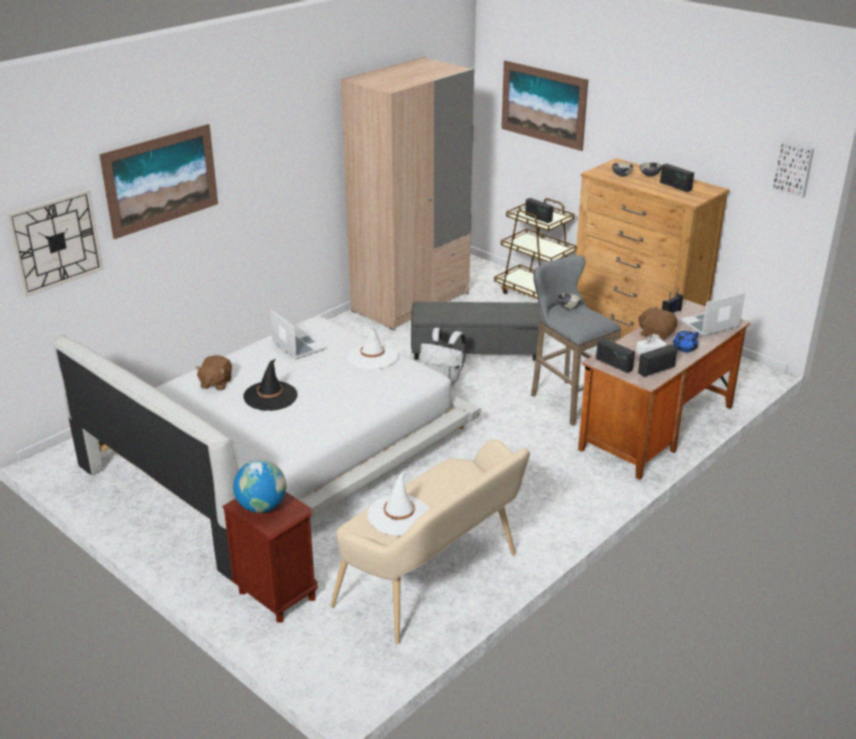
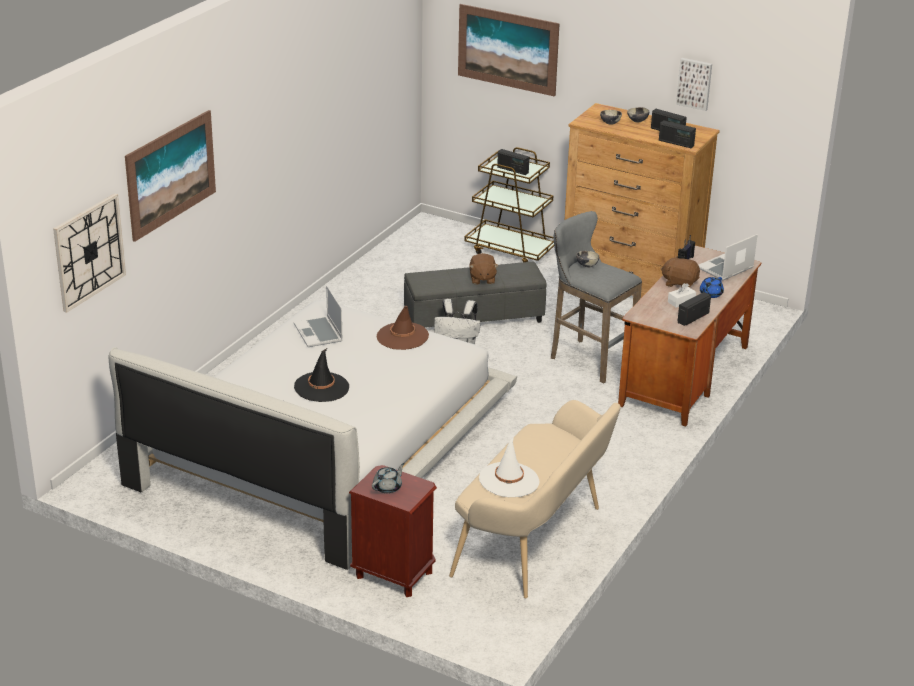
camera: 15 degrees left, 0 degrees up
(215, 383) = (257, 381): brown plush toy -> brown plush toy (482, 279)
(262, 507) = (388, 487): globe -> grey teapot
(297, 346) = (319, 333): laptop -> laptop turned 150 degrees counterclockwise
(372, 357) = (402, 336): white hat -> brown hat
(411, 302) = (382, 273): beige wardrobe -> none
(613, 364) = (652, 317): radio -> radio (676, 143)
(793, 168) = (782, 107): picture -> picture (694, 83)

